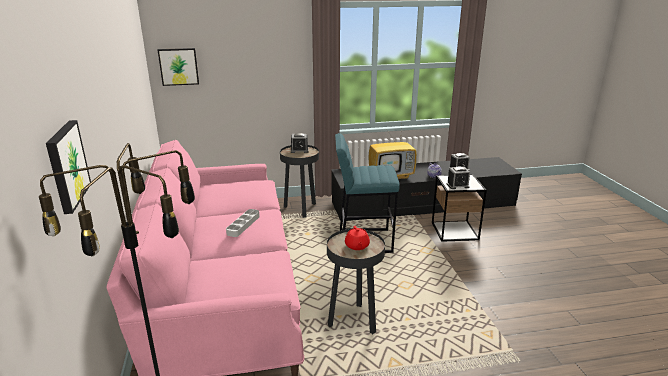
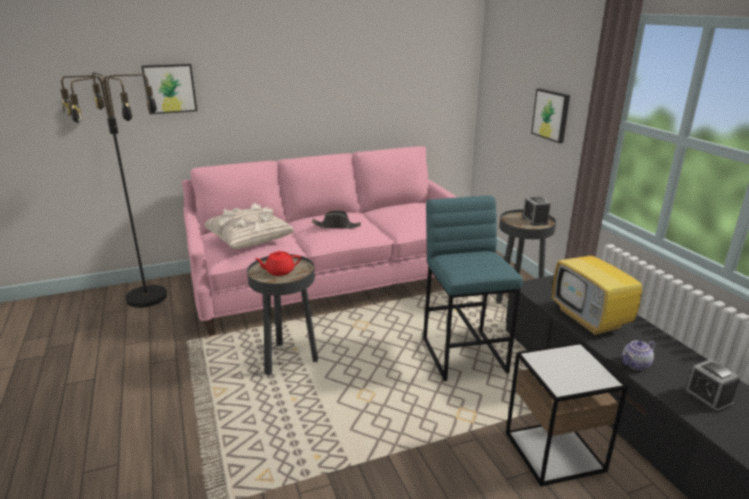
camera: 80 degrees right, 0 degrees up
(179, 66) = (495, 81): picture -> picture (551, 115)
(243, 225) = (336, 226): grey tray -> black hat
(248, 274) = (249, 240): none -> beige pillow
(457, 185) = (549, 364): alarm clock -> none

